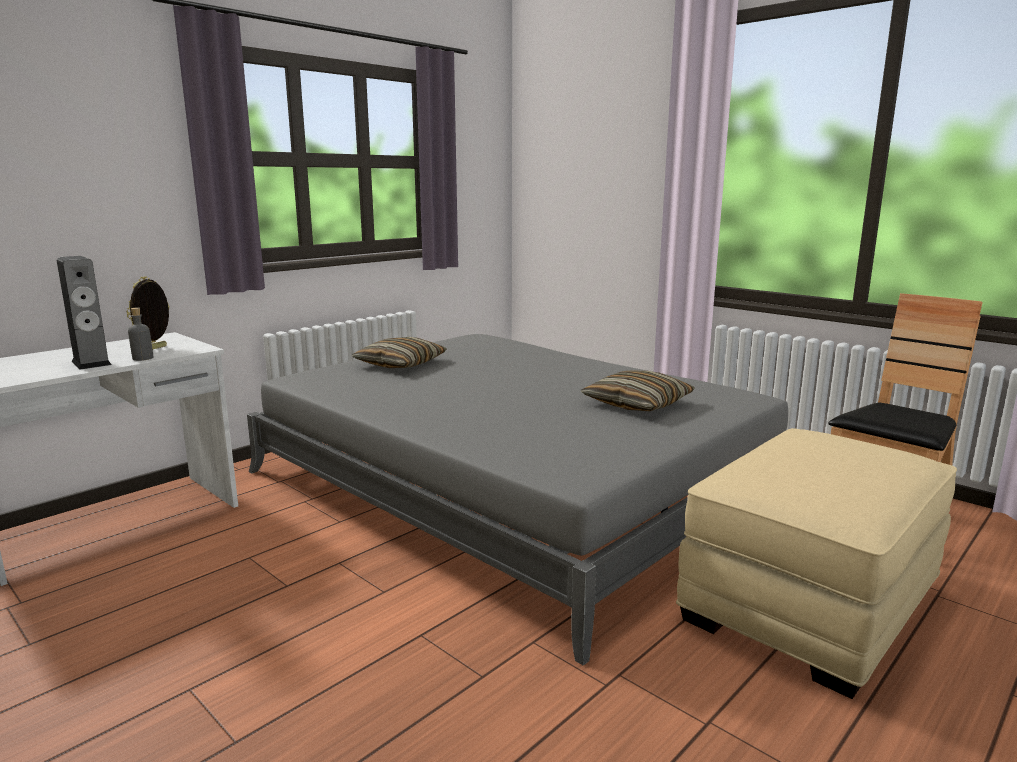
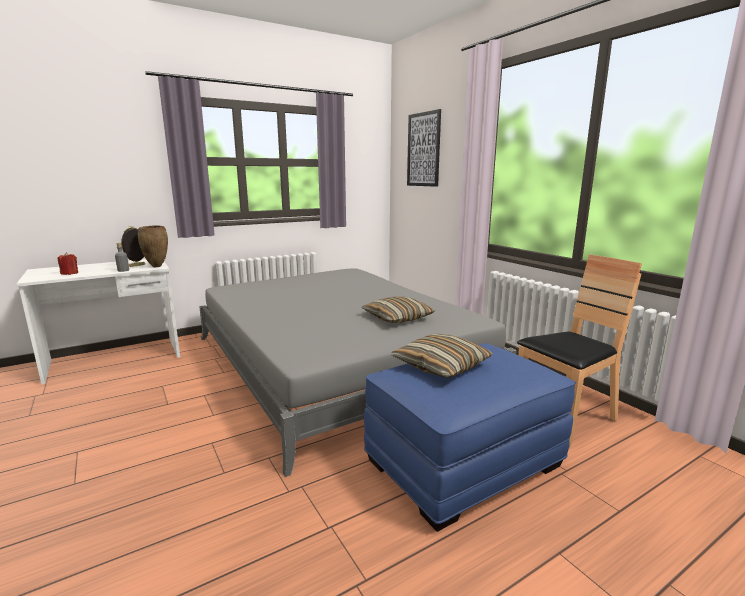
camera: 15 degrees right, 0 degrees up
(42, 370) = (69, 273): none -> red candle
(91, 363) = (96, 271): speaker -> none
(196, 348) = (156, 267): none -> brown vase
(400, 364) = (287, 283): pillow -> pillow (441, 366)
(581, 143) = (423, 149): none -> picture
(810, 602) = (464, 462): beige ottoman -> blue ottoman

